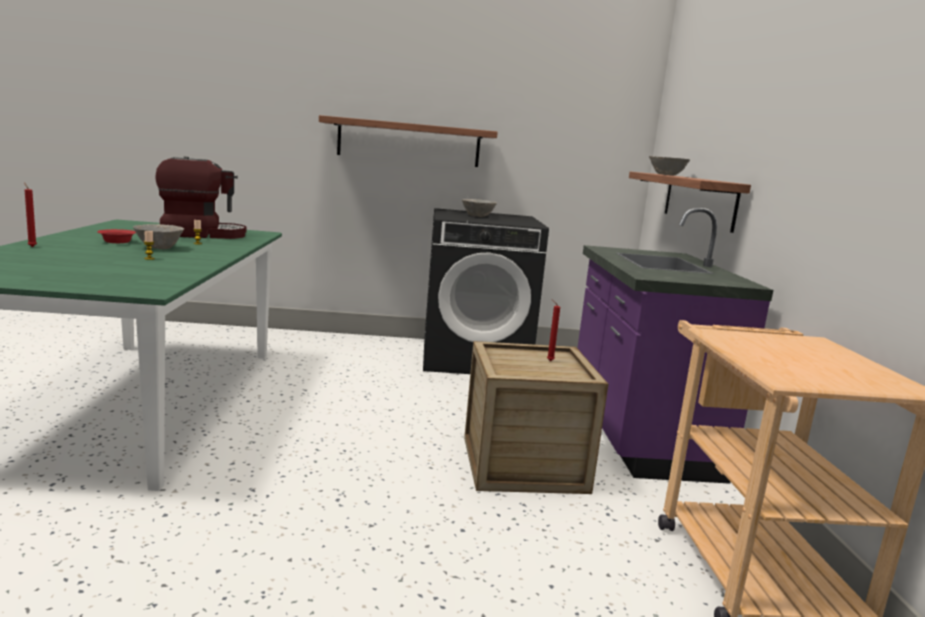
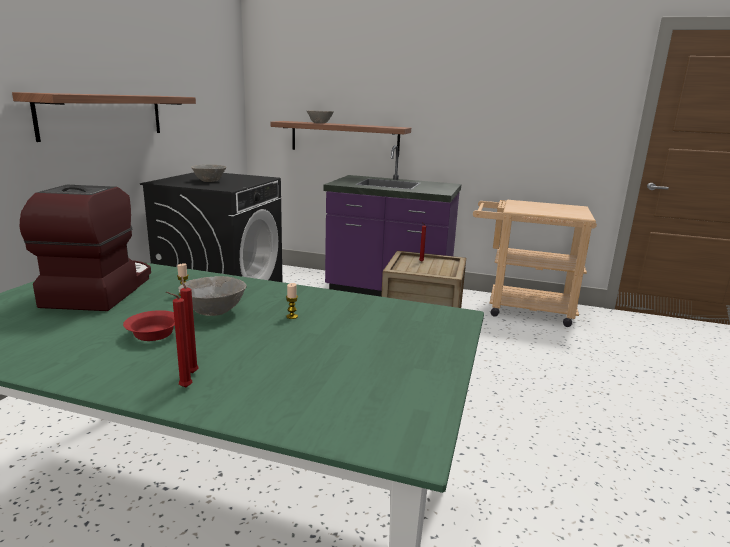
camera: 70 degrees left, 5 degrees up
(53, 247) = (192, 372): none -> red candle

